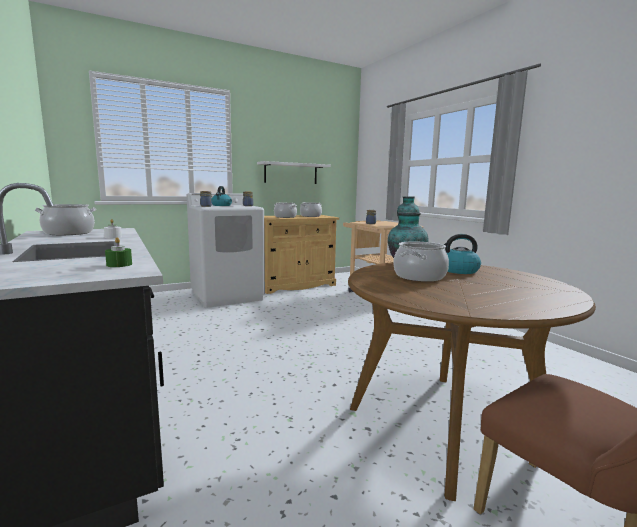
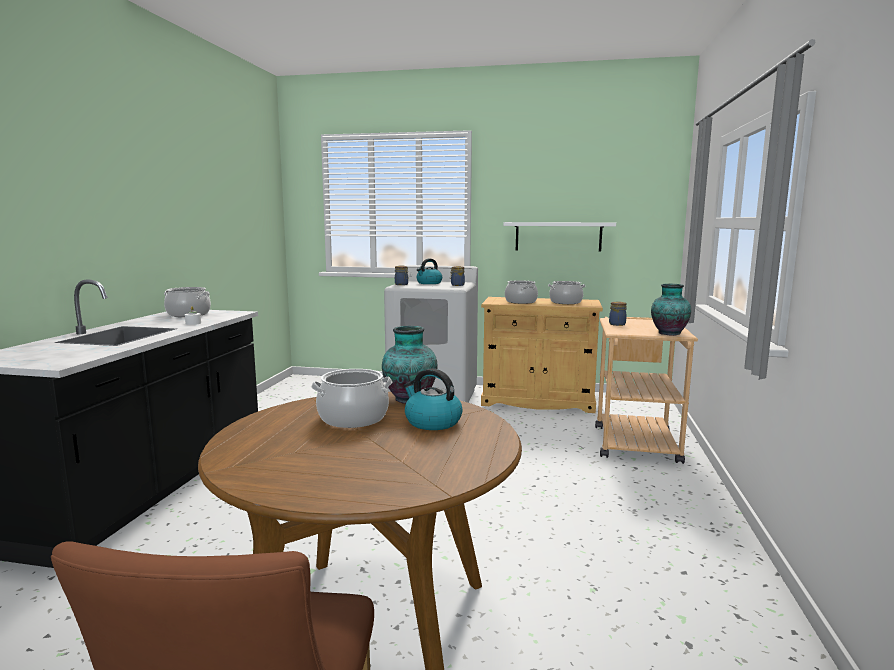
camera: 40 degrees right, 0 degrees up
(119, 264) = (79, 355): green candle -> none

